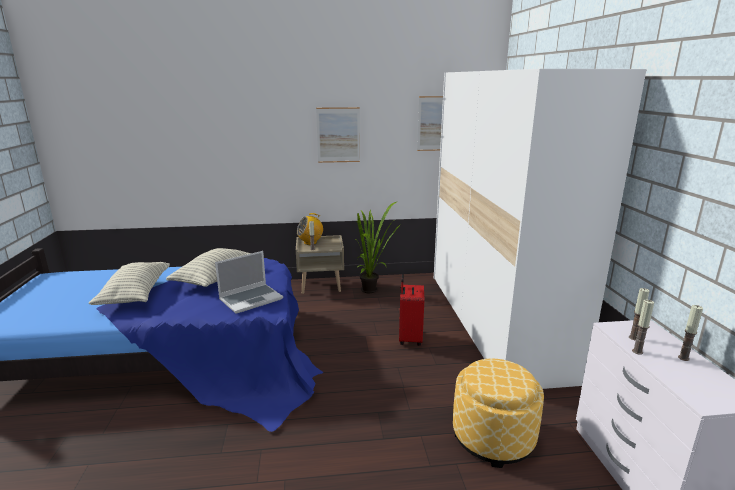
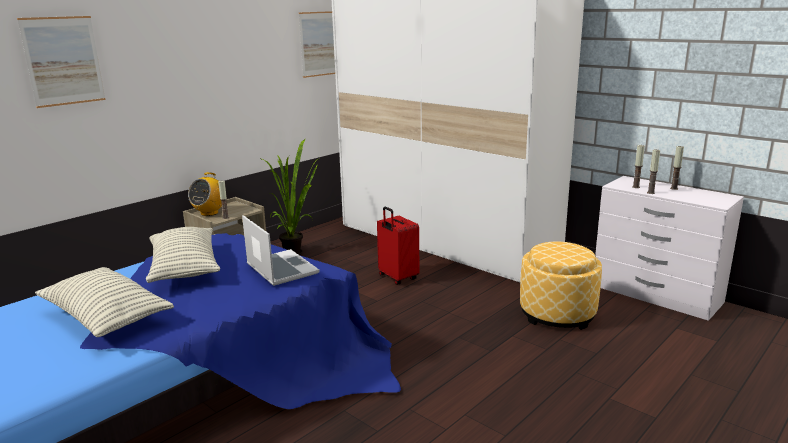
camera: 40 degrees left, 0 degrees up
(251, 299) = (280, 269): laptop -> laptop turned 45 degrees counterclockwise
(338, 135) = (219, 65): picture -> picture (63, 61)

